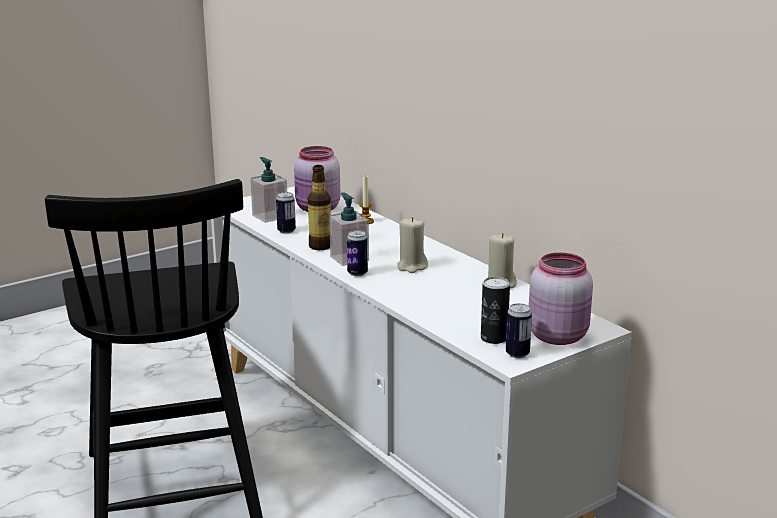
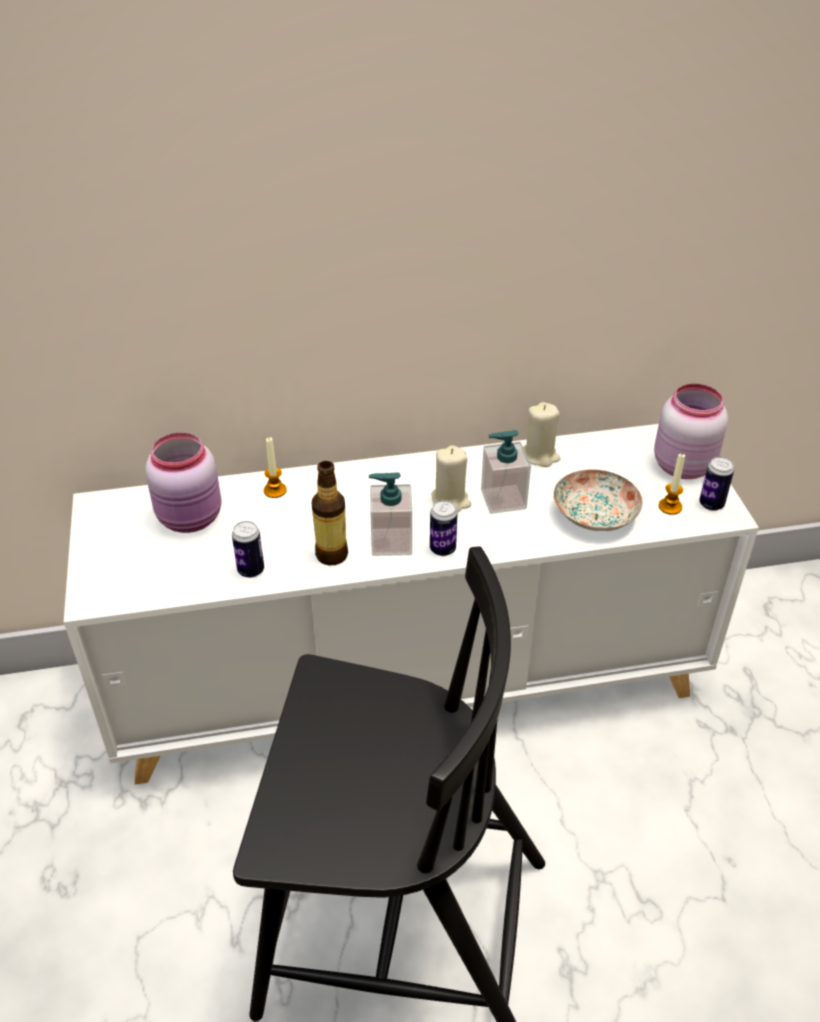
camera: 65 degrees left, 20 degrees up
(270, 216) = (179, 571): soap dispenser -> soap dispenser (503, 499)
(452, 313) = (596, 514): none -> plate
(494, 338) = (670, 507): can -> candle

